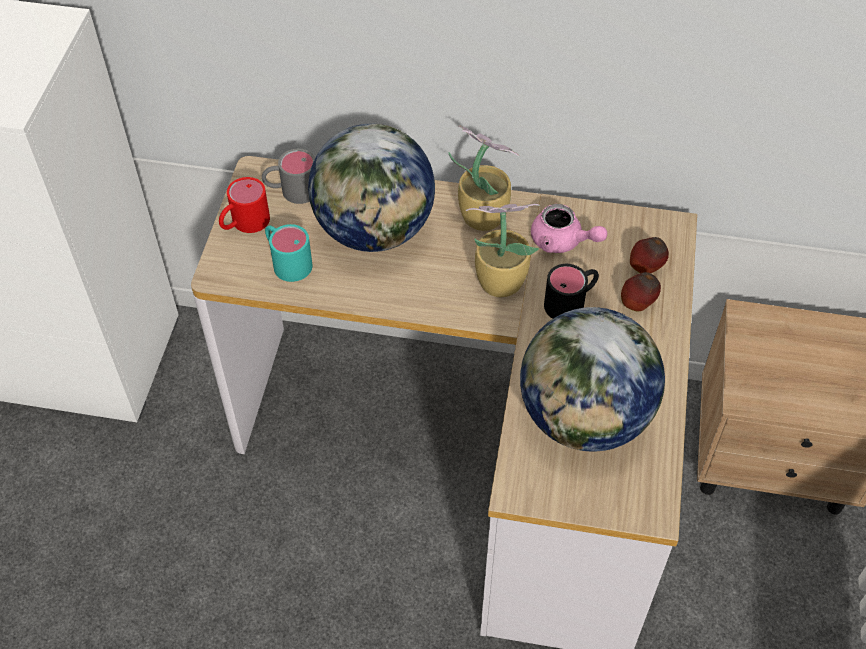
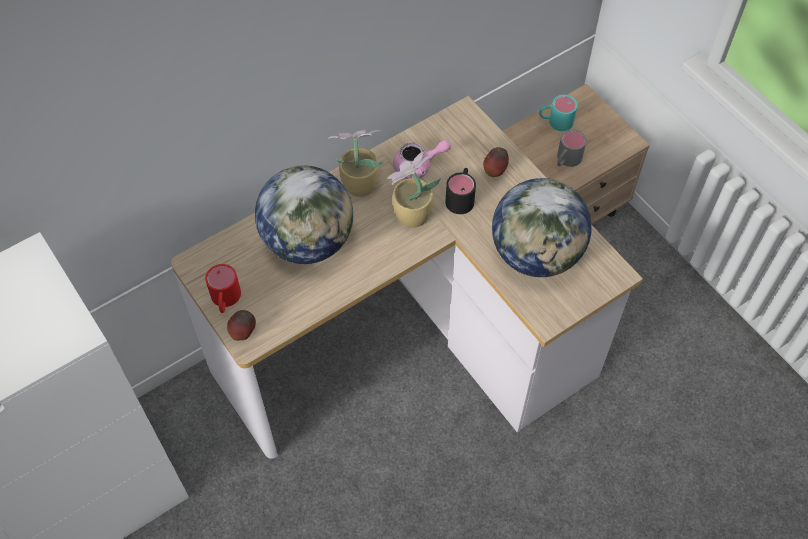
camera: 45 degrees left, 5 degrees up
(287, 261) = (279, 301): turquoise mug -> turquoise mug (555, 121)
(291, 191) = (229, 257): grey mug -> grey mug (566, 160)
(646, 269) = (477, 147): apple -> apple (243, 333)

